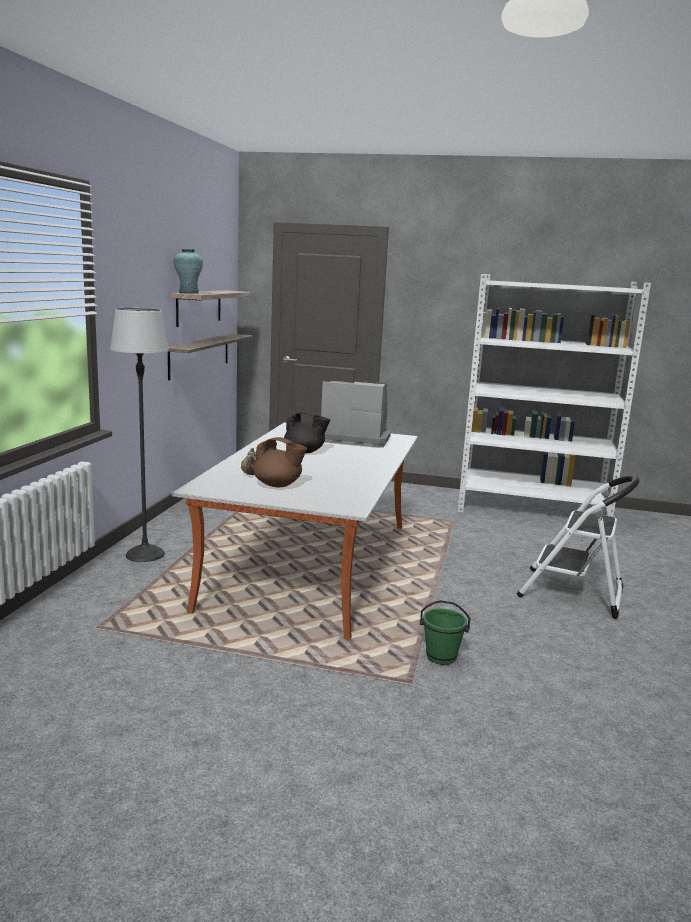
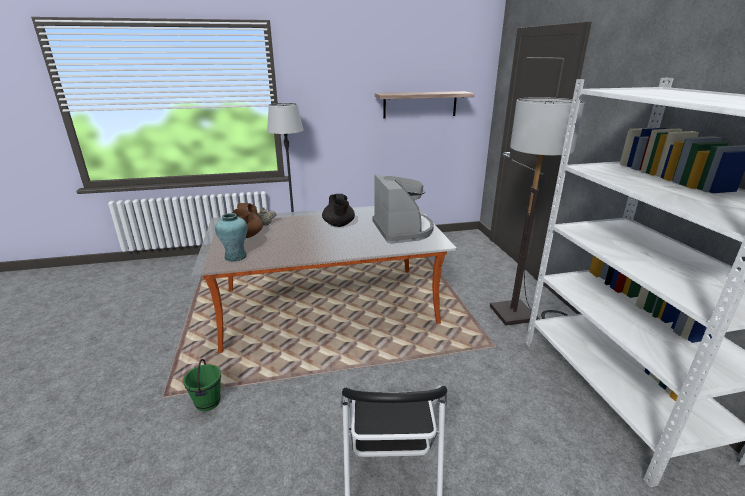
camera: 65 degrees right, 10 degrees up
(188, 293) = (387, 93): turquoise vase -> turquoise vase (235, 256)
(199, 355) = (419, 141): shelf -> none
(421, 499) = (525, 316): none -> floor lamp

